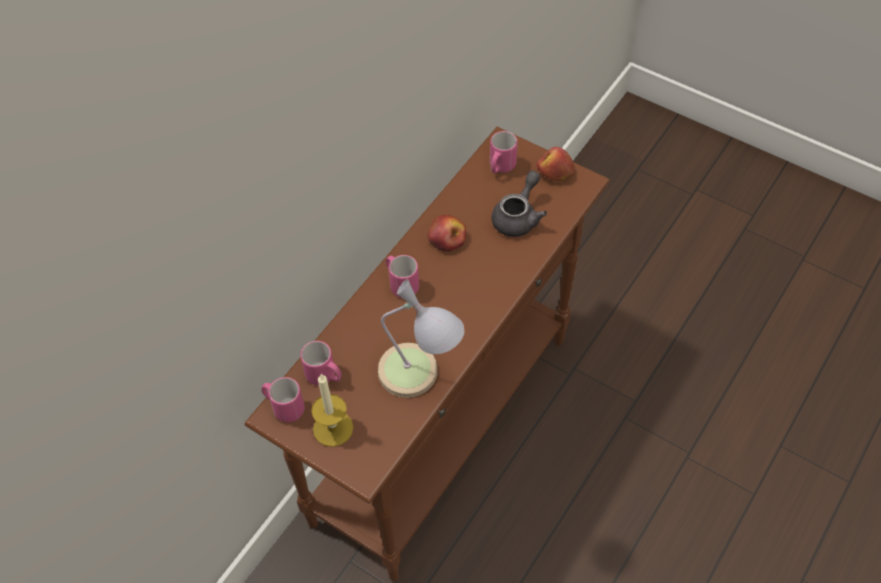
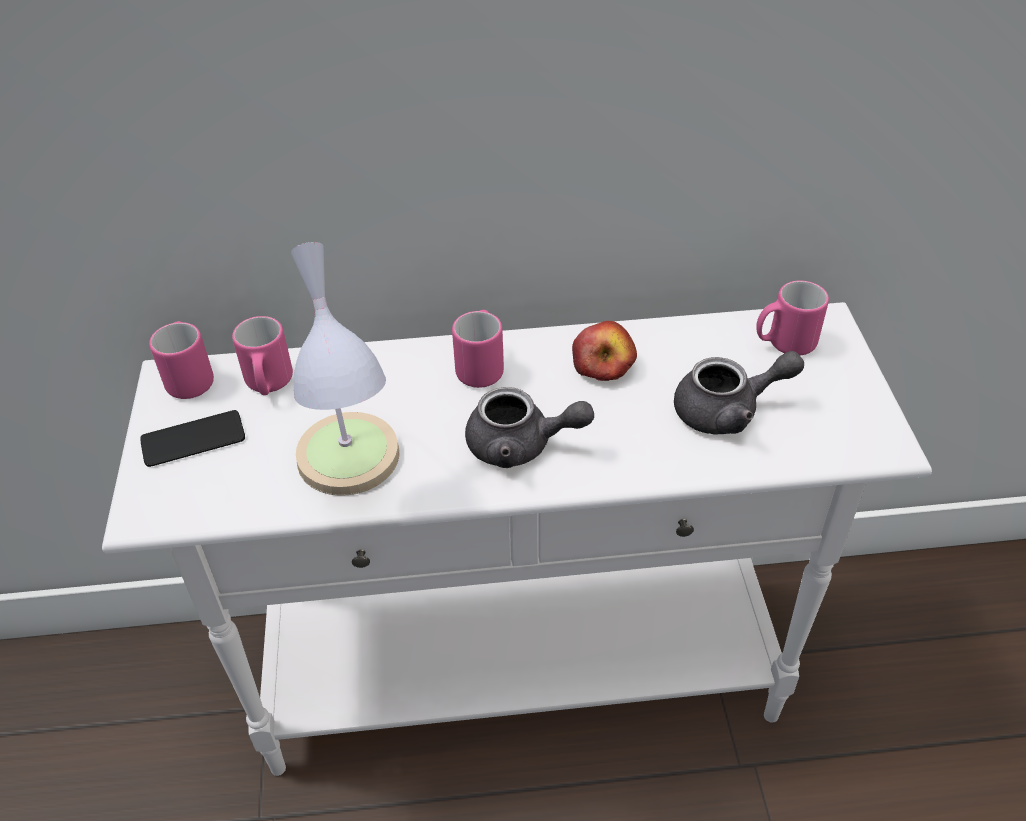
camera: 50 degrees right, 10 degrees down
(333, 428) = (193, 439): candle -> phone
(444, 428) = (522, 675): brown console table -> white console table
(466, 302) = (521, 445): none -> grey teapot
(555, 171) = (855, 400): apple -> none

